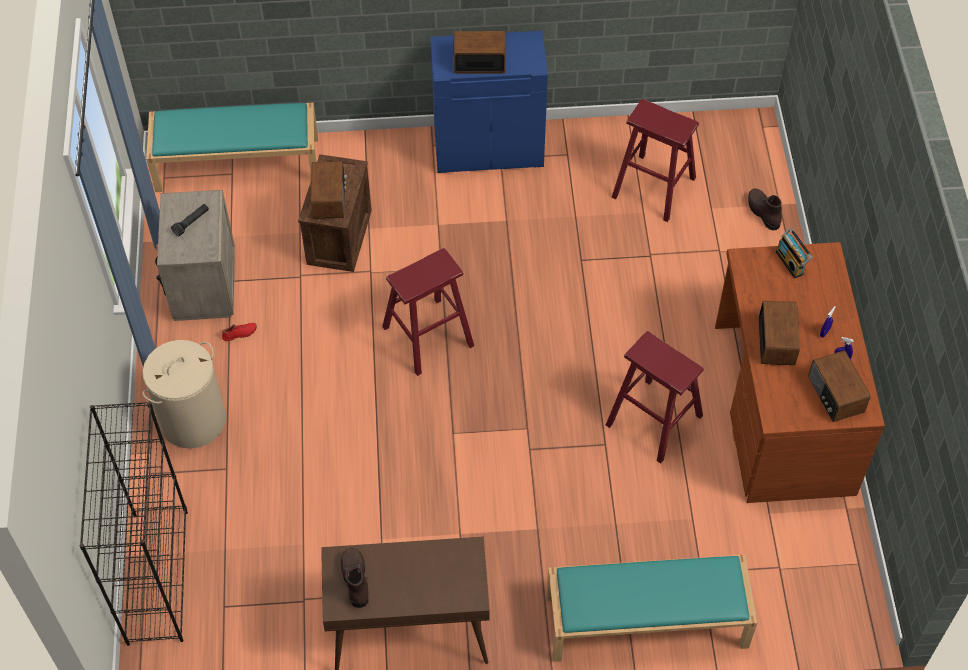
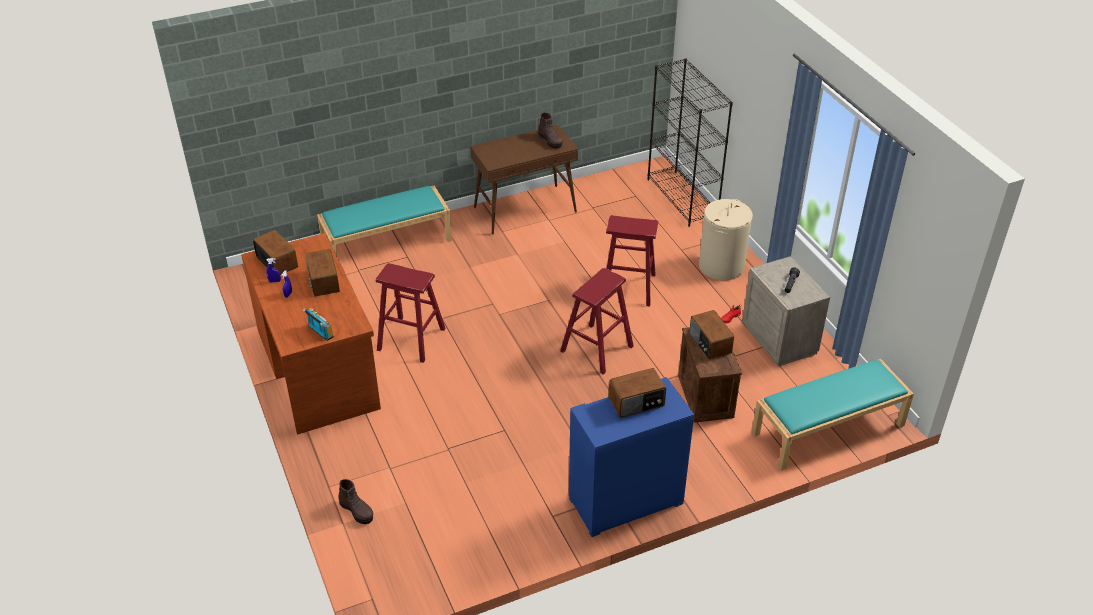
camera: 160 degrees right, 15 degrees down
(654, 187) = (462, 507): red stool -> red stool (628, 287)

